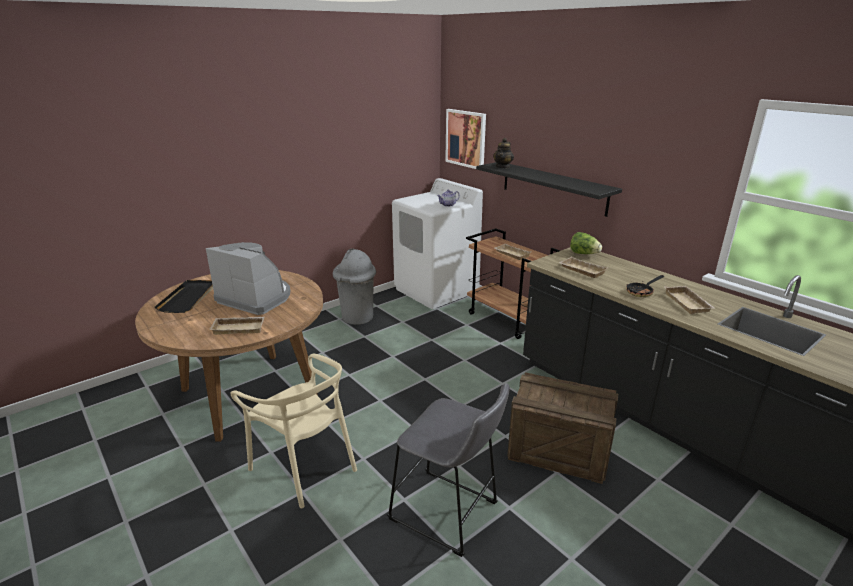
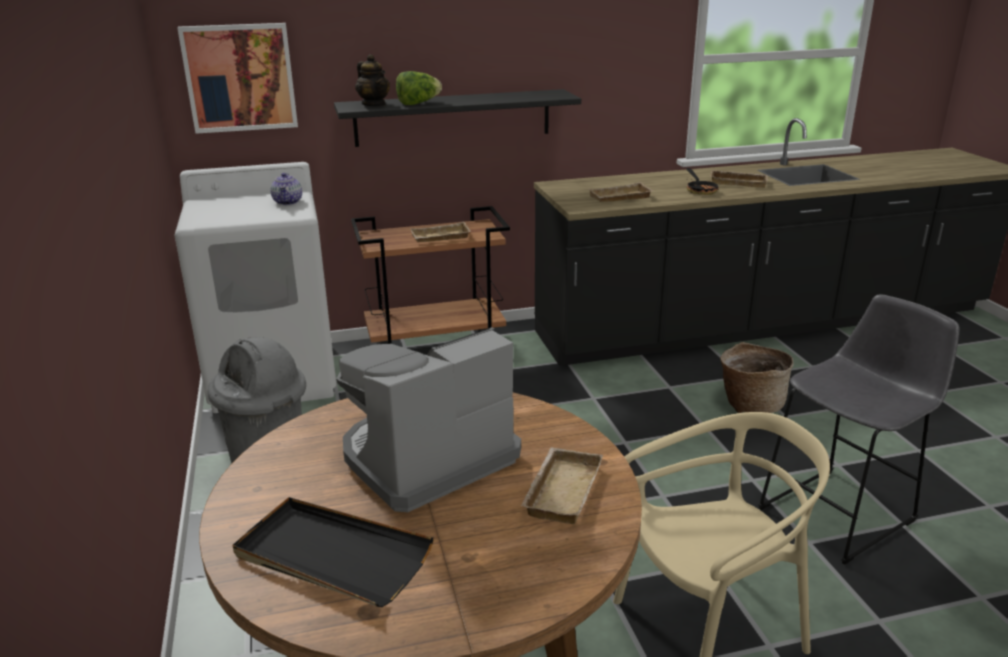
camera: 65 degrees left, 0 degrees up
(558, 451) = (750, 404): crate -> basket
(584, 254) = (570, 186): lettuce -> lettuce (418, 103)

